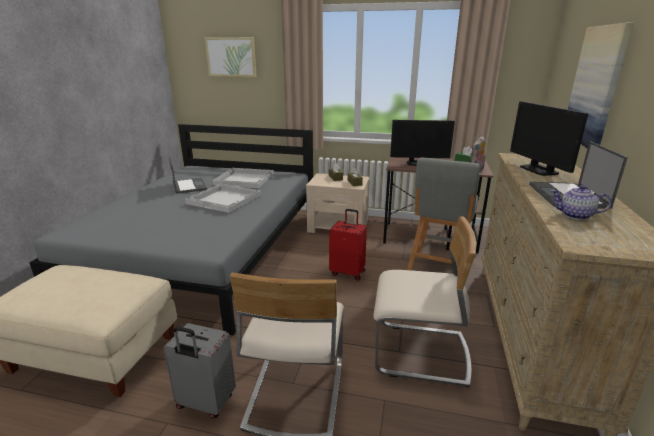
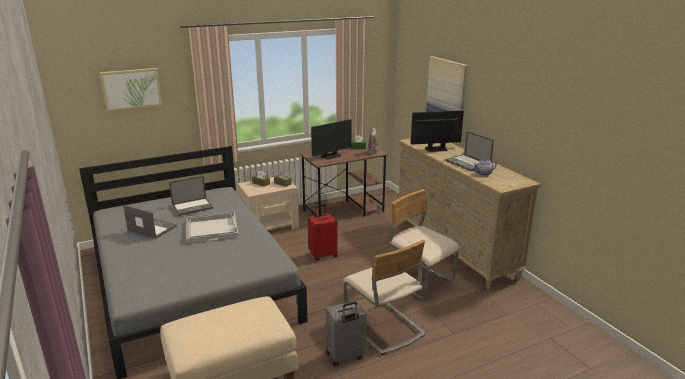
camera: 40 degrees left, 0 degrees up
(245, 179) = (193, 206): white tray -> laptop
(420, 354) = (418, 280): beige chair -> beige chair turned 105 degrees counterclockwise
(437, 269) = (373, 231): grey stool -> none
(539, 170) = (436, 149): monitor -> monitor turned 135 degrees clockwise

